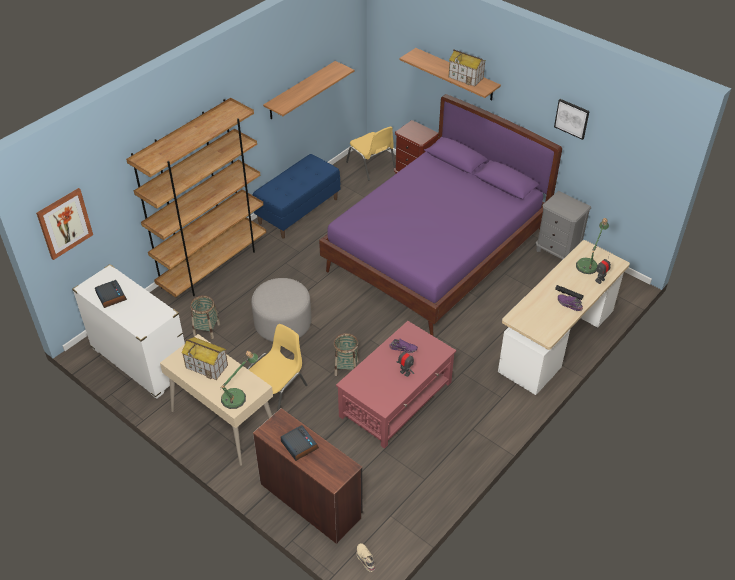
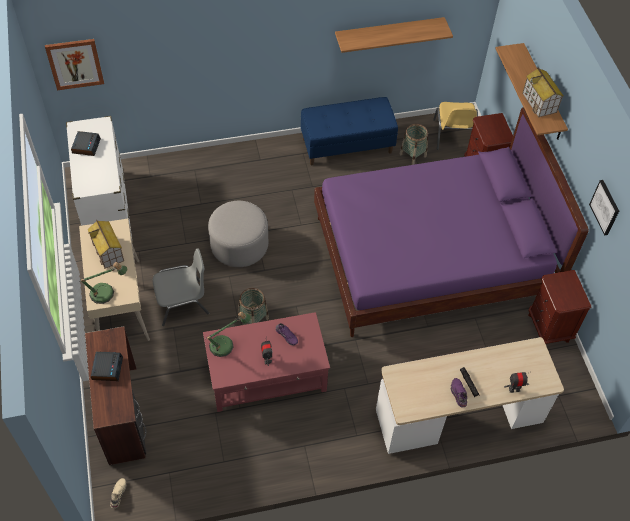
camera: 35 degrees right, 10 degrees up
(206, 329) = (177, 213): basket -> basket (412, 155)
(213, 265) = (232, 157): brown bookcase -> none
(276, 389) = (182, 302): yellow chair -> grey chair
(557, 251) = (549, 327): grey nightstand -> brown nightstand
(588, 264) = (520, 365): table lamp -> table lamp (225, 345)

